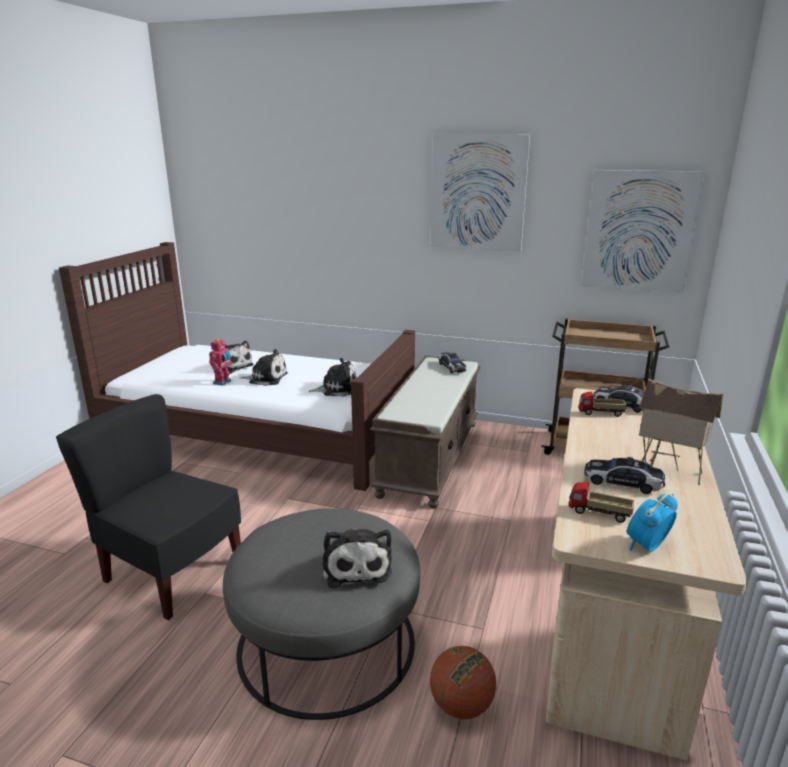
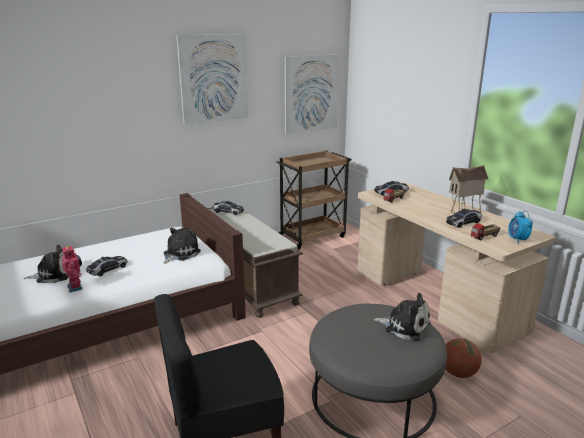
camera: 50 degrees left, 0 degrees up
(266, 378) = (107, 269): plush toy -> toy car

